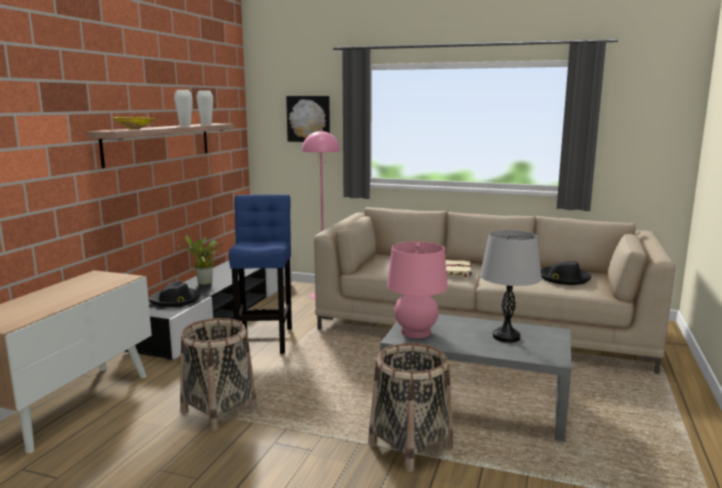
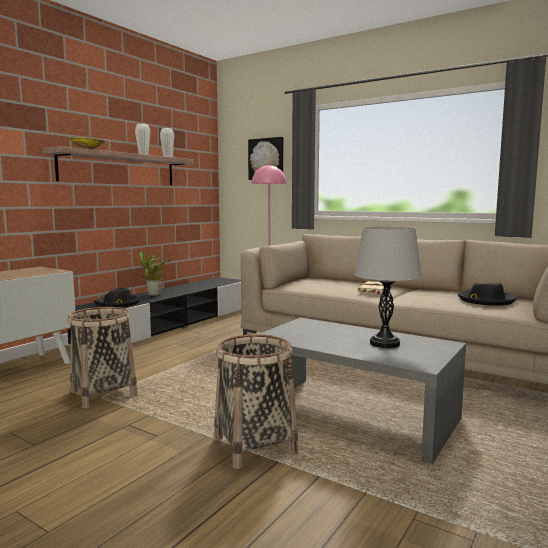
camera: 15 degrees right, 5 degrees down
(265, 339) = (191, 345): blue stool -> none
(416, 332) = (292, 333): pink table lamp -> none

